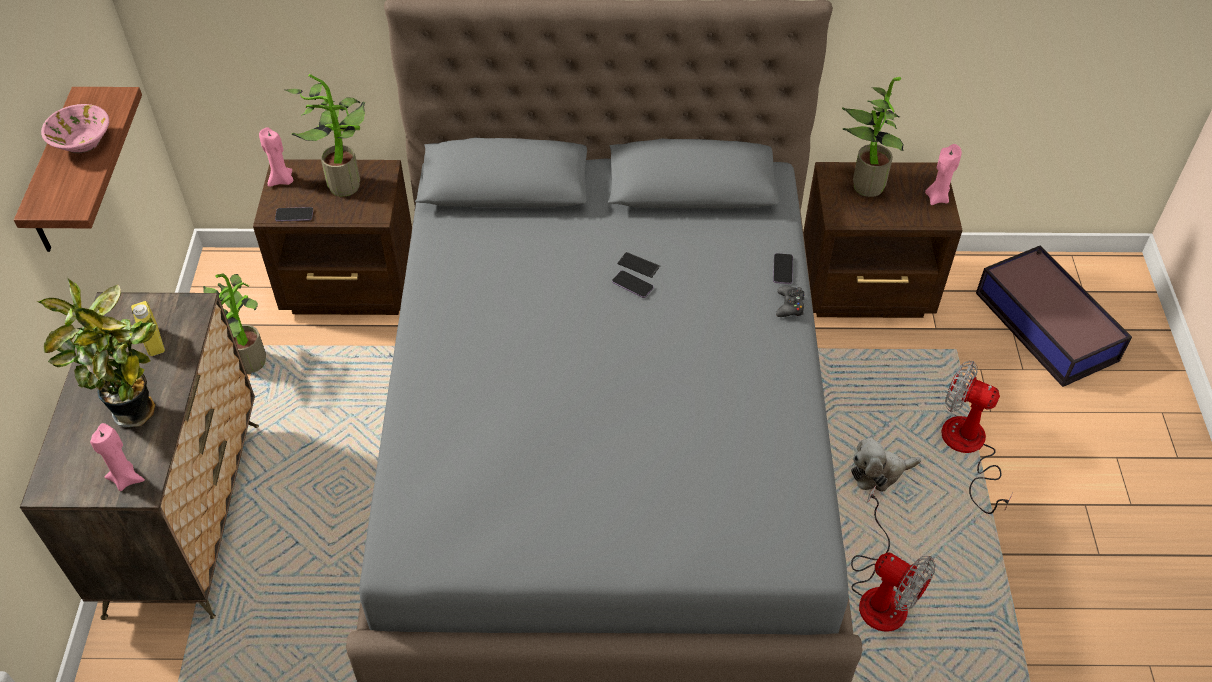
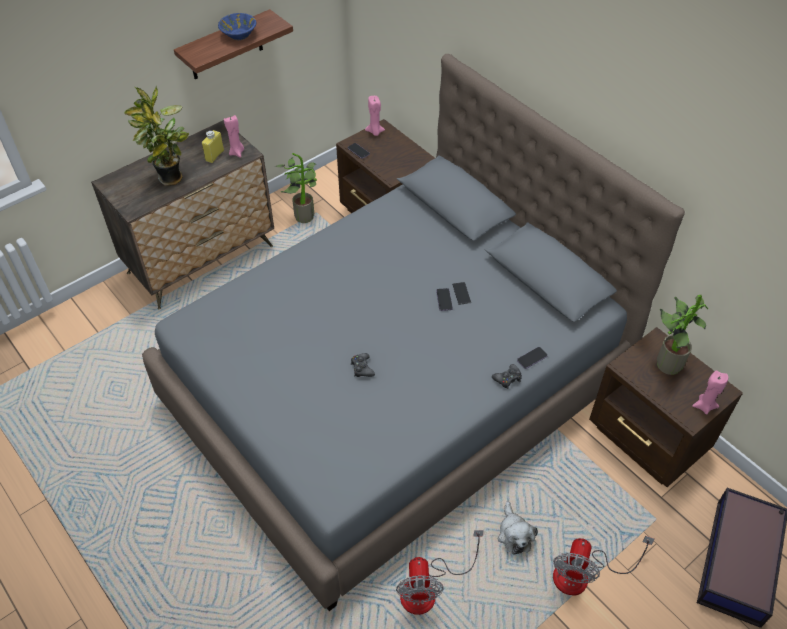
camera: 50 degrees right, 0 degrees up
(82, 143) = (238, 35): pink bowl -> blue bowl
(126, 478) = (133, 201): pink candle -> pink candle (237, 152)
(346, 182) = (400, 153): potted plant -> none
(655, 417) = (362, 368): none -> black game controller
(879, 472) = (514, 534): plush toy -> plush toy turned 135 degrees counterclockwise
(968, 450) = (583, 574): fan -> fan turned 150 degrees counterclockwise

